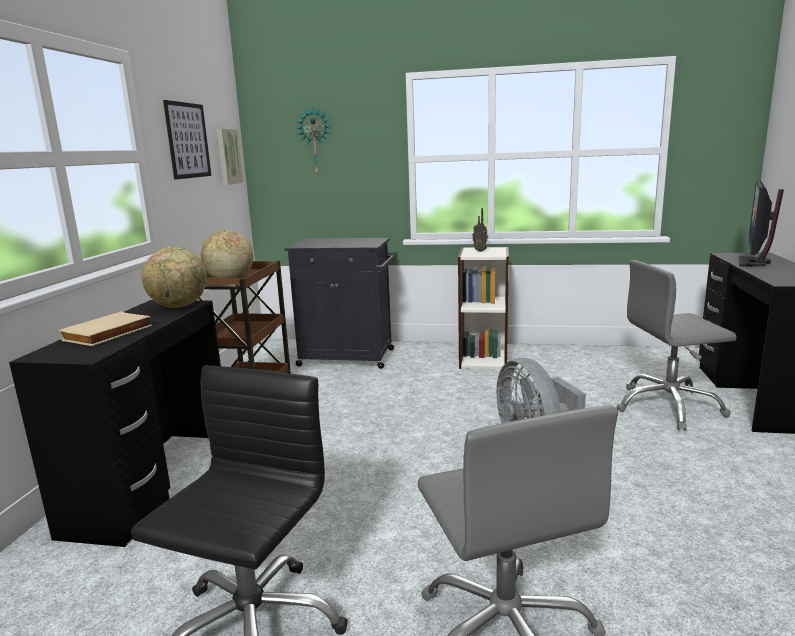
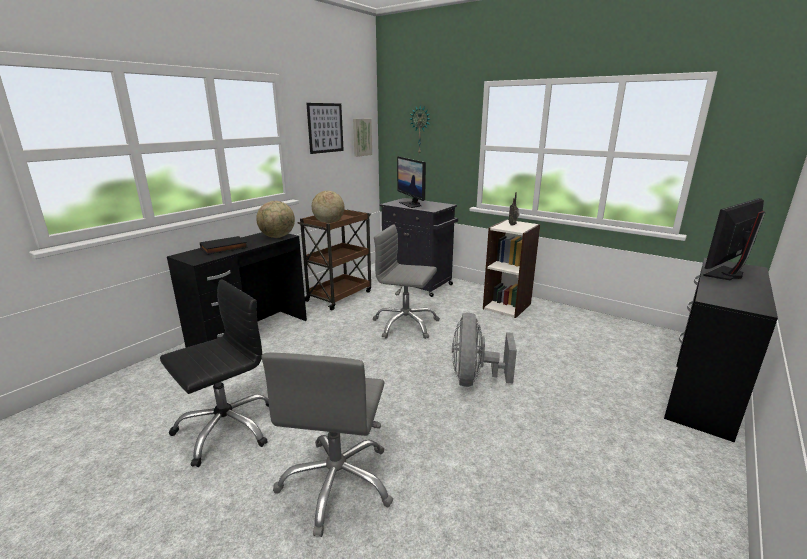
camera: 25 degrees right, 5 degrees up
(108, 333) = (224, 248): beige book -> black book
(331, 243) = (412, 204): none -> monitor
(668, 407) = (612, 378): grey office chair -> grey office chair (405, 325)

